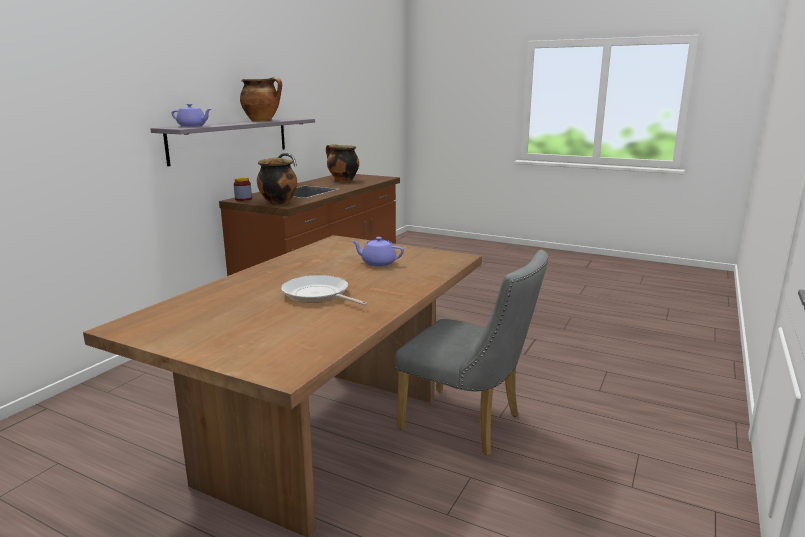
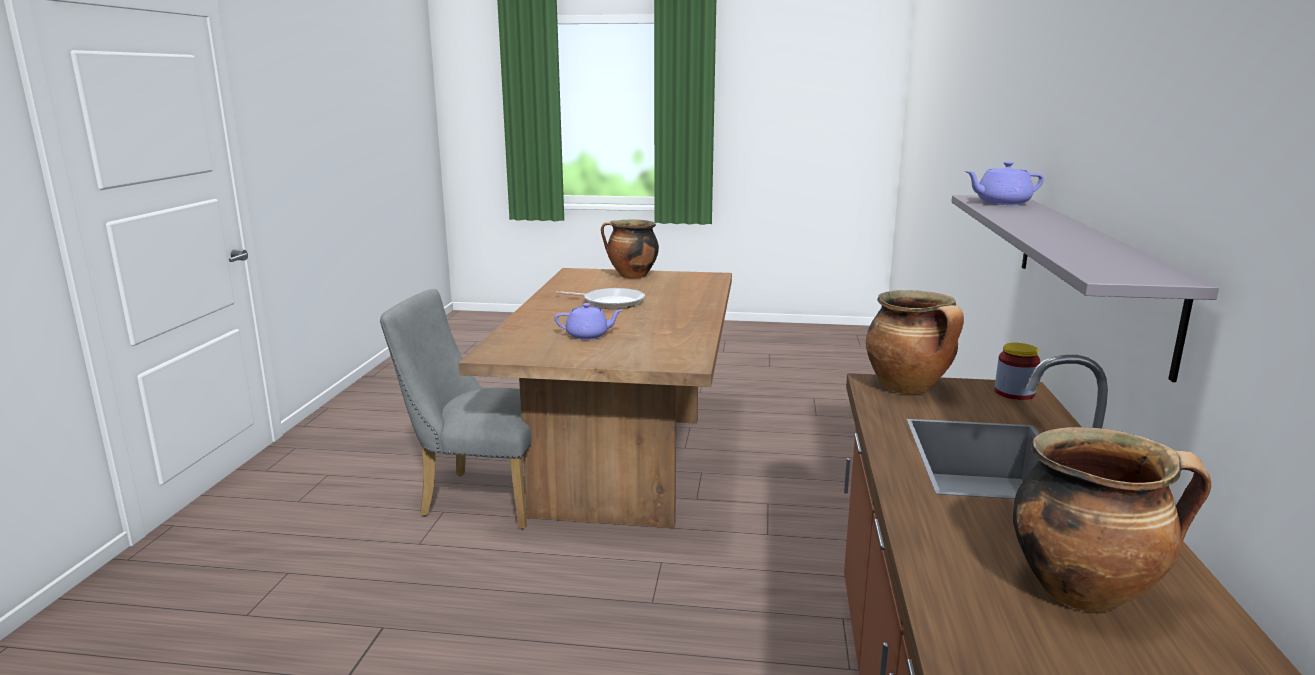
camera: 160 degrees right, 0 degrees up
(262, 121) = (1068, 239): cooking pot -> cooking pot (631, 276)

